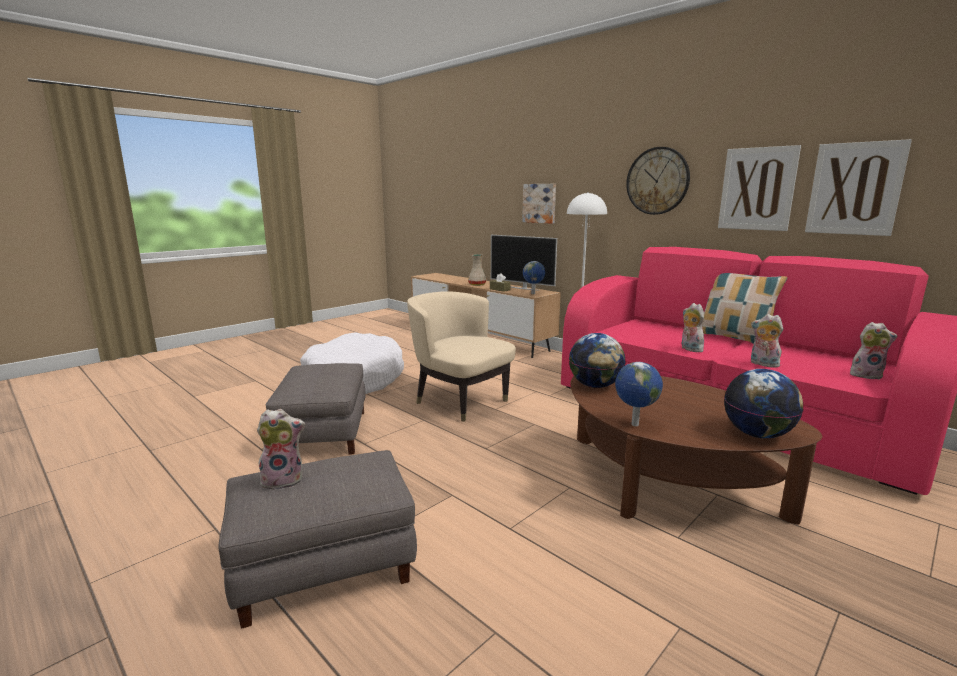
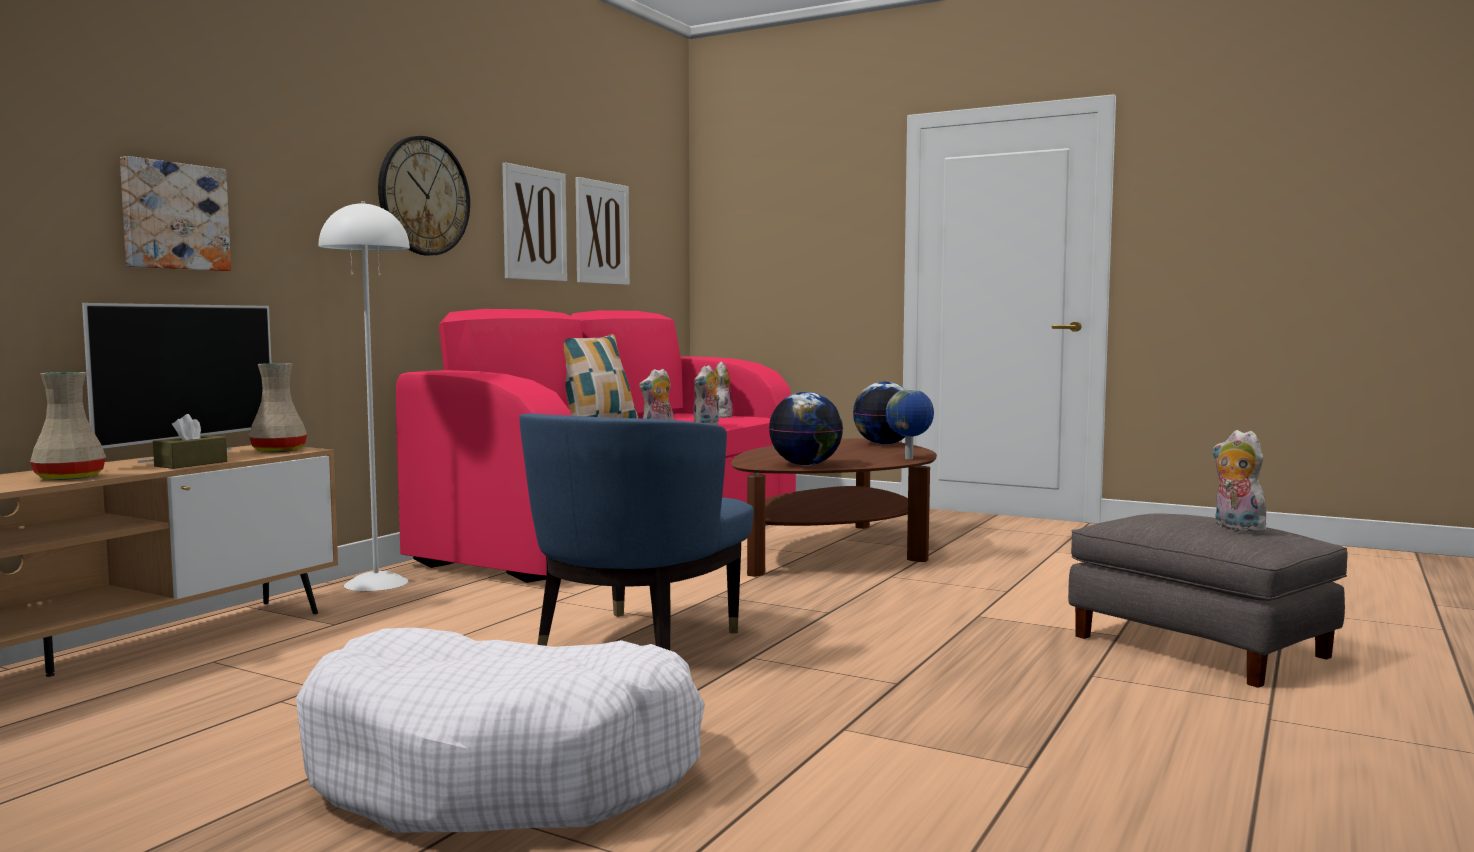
camera: 105 degrees left, 10 degrees down
(322, 433) = (893, 726): grey ottoman -> none
(460, 401) = (636, 643): beige armchair -> blue armchair
(533, 294) = (279, 450): globe -> beige vase

